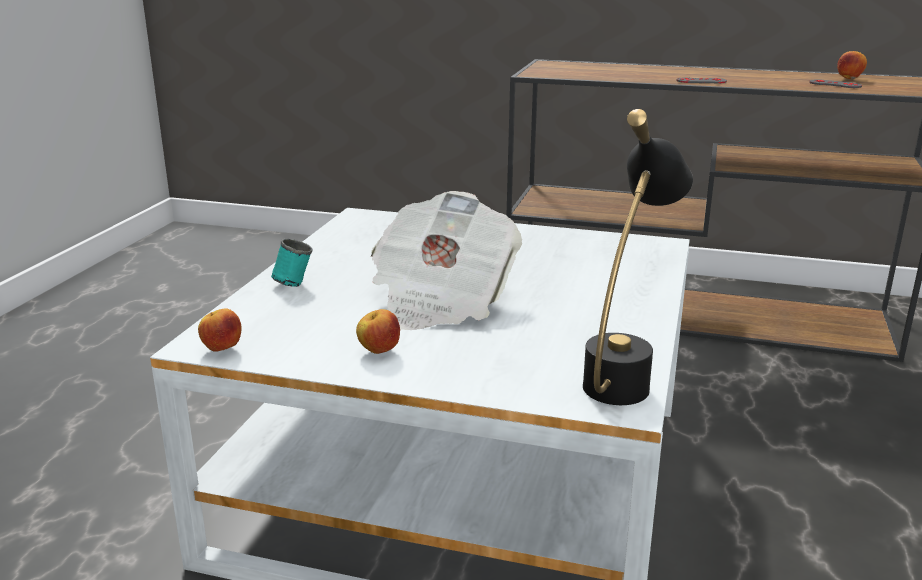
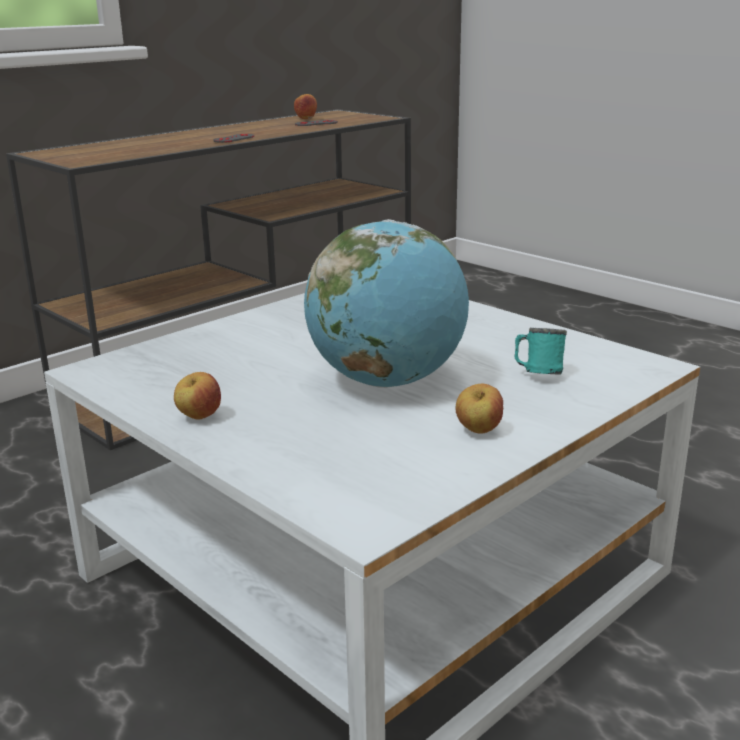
camera: 60 degrees left, 0 degrees up
(221, 349) = (392, 513): apple -> apple (199, 417)
(293, 282) = (243, 441): turquoise mug -> turquoise mug (537, 374)
(441, 300) = (387, 381): newspaper -> globe
(625, 374) = (603, 353): black table lamp -> none

